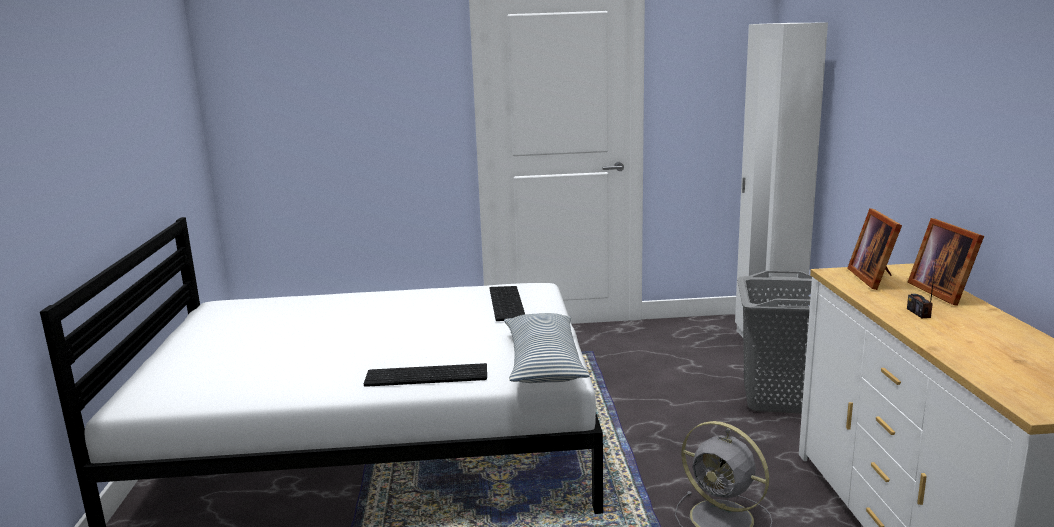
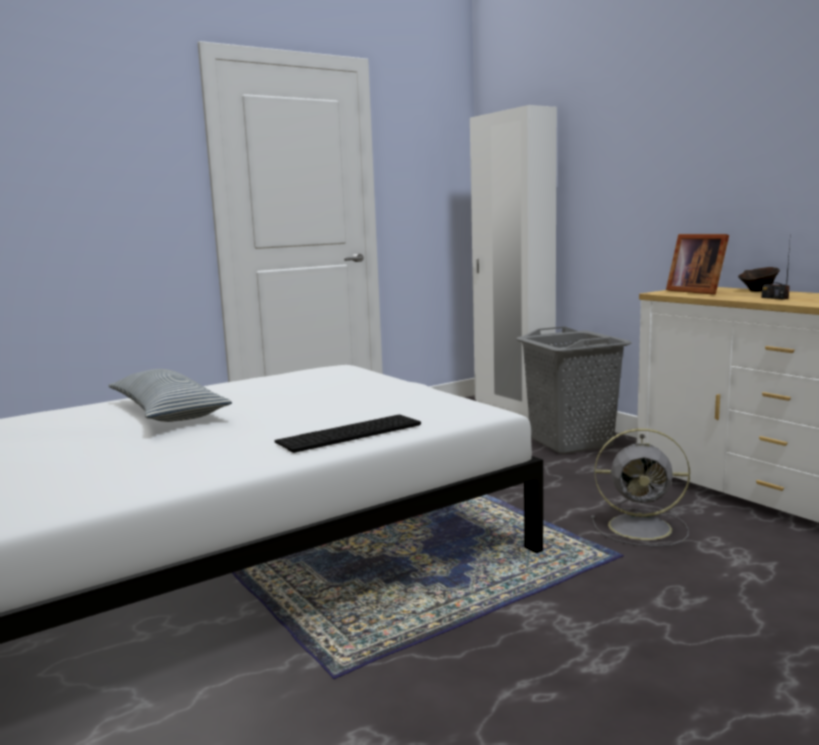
camera: 30 degrees left, 5 degrees down
(504, 303) = (329, 379): keyboard -> none
(543, 362) = (450, 406): pillow -> pillow (168, 412)
(943, 292) = (758, 291): picture frame -> brown bowl

